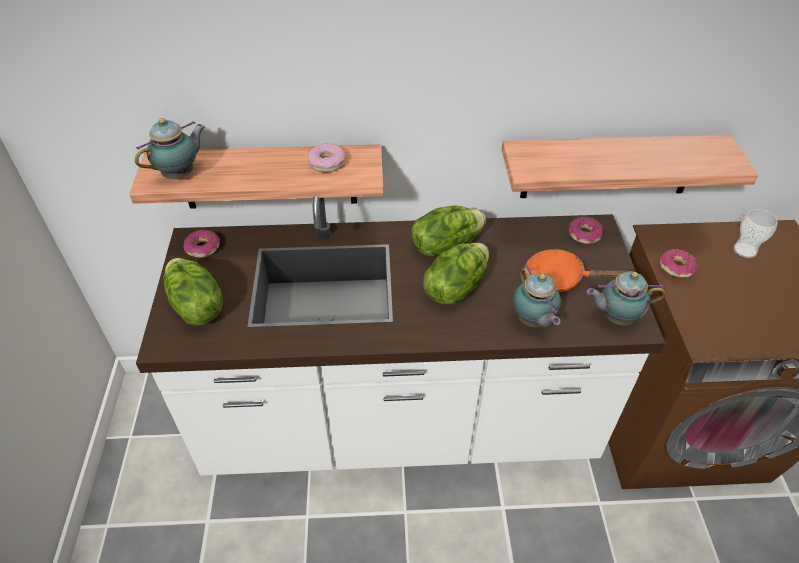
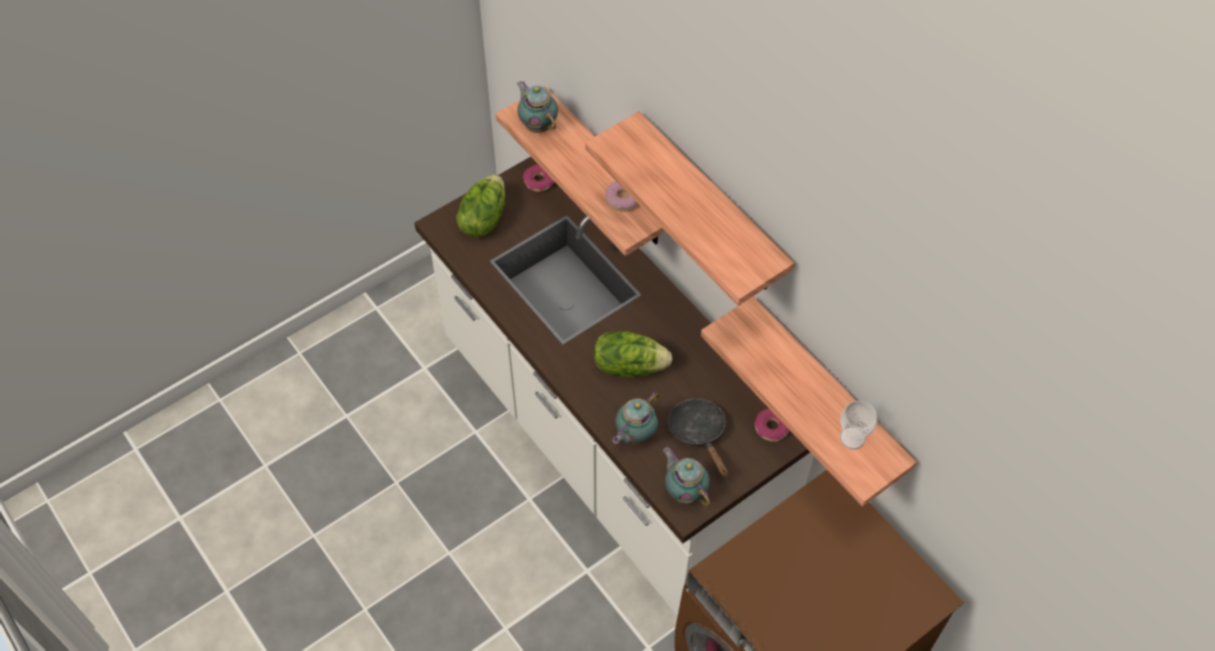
camera: 55 degrees right, 10 degrees up
(181, 174) = (537, 125): teapot -> teapot turned 135 degrees counterclockwise
(432, 80) = (711, 207): none -> shelf
(445, 245) = (672, 334): lettuce -> none
(560, 278) = (699, 433): orange frying pan -> black frying pan
(676, 267) = (799, 520): donut -> none
(744, 250) = (873, 569): cup -> cup (852, 438)

